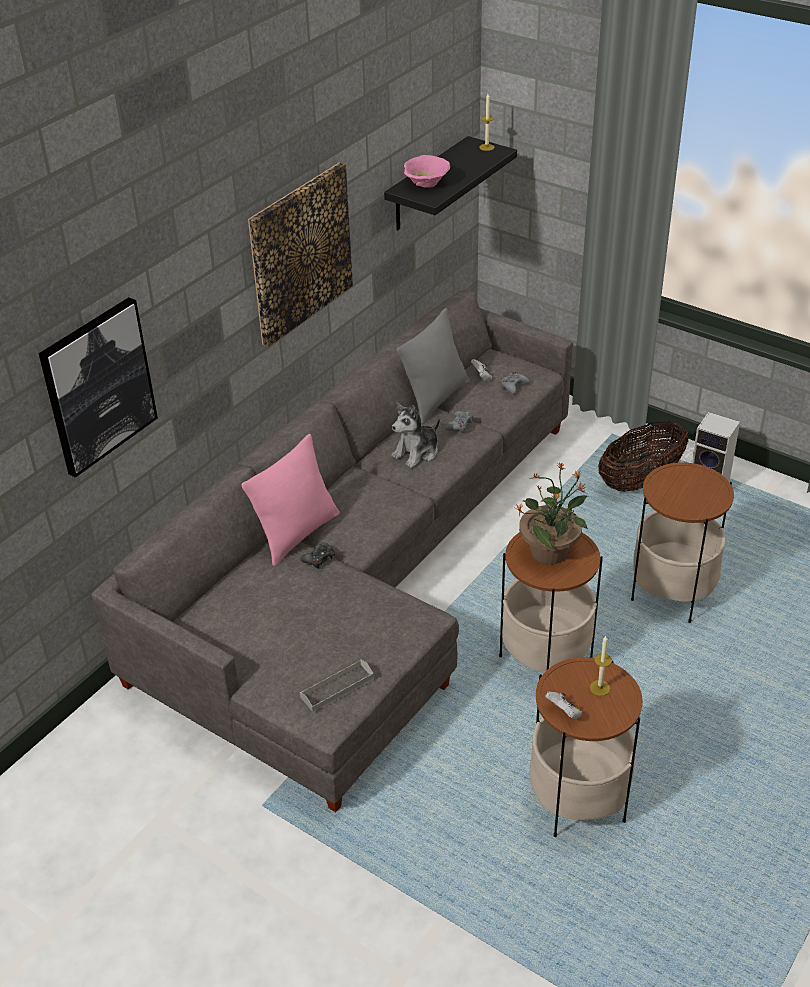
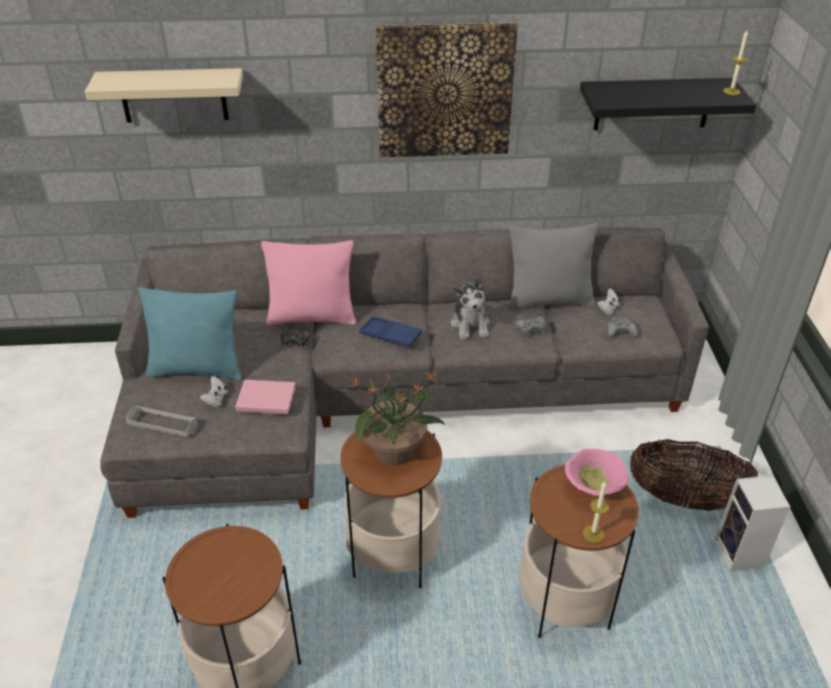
camera: 50 degrees right, 0 degrees up
(98, 386) = (173, 95): picture -> beige shelf
(287, 635) = (197, 369): none -> turquoise pillow
(376, 609) = (265, 398): none -> pink book
(379, 501) = (390, 335): none -> blue tray
(417, 452) = (470, 324): plush toy -> plush toy turned 105 degrees counterclockwise
(426, 184) = (623, 92): pink bowl -> pink bowl (593, 487)
(564, 712) = (189, 565): white game controller -> white game controller (216, 399)
(599, 688) = (241, 574): candle -> candle (593, 534)

